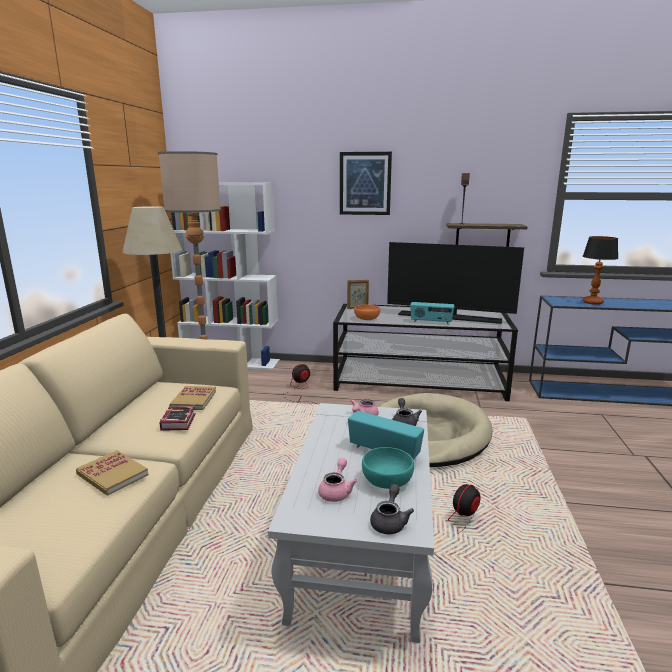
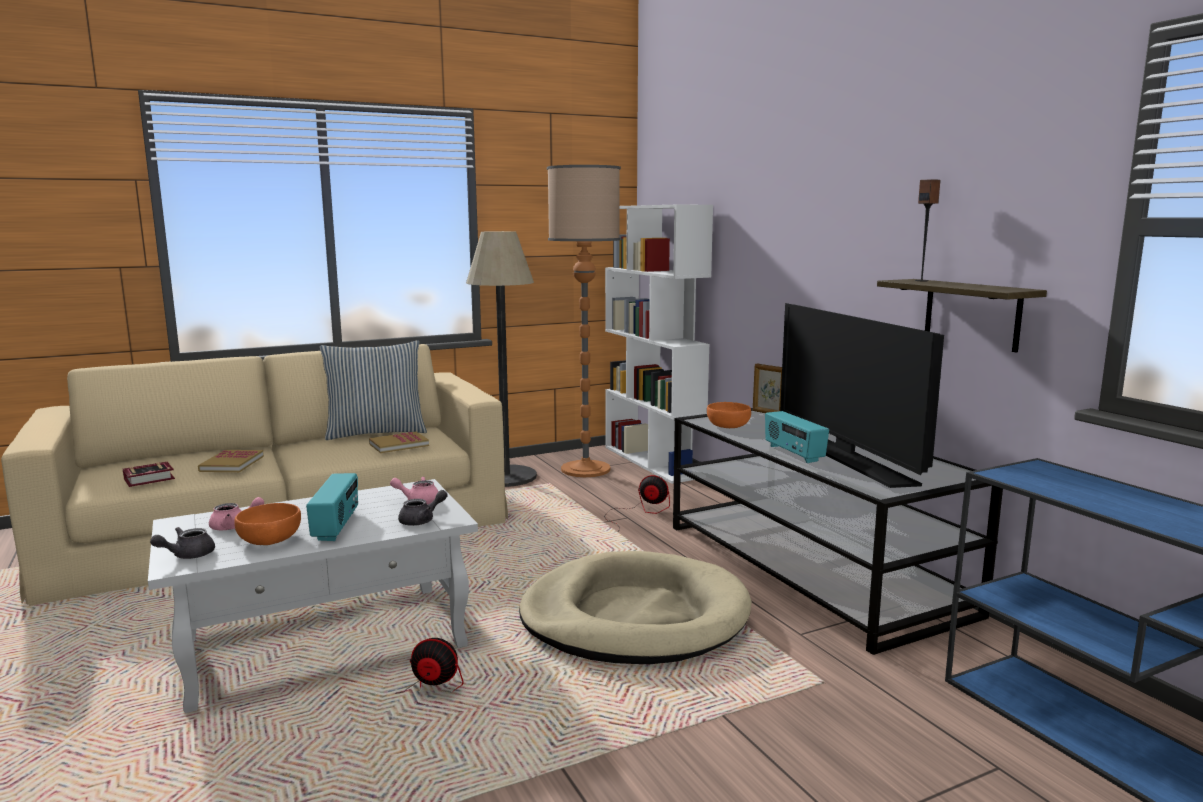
camera: 55 degrees right, 5 degrees down
(142, 400) = (376, 433): none -> pillow
(180, 421) = (347, 453): book -> book (151, 479)
(365, 183) = (808, 204): picture -> none
(386, 480) = (271, 539): turquoise bowl -> orange bowl
(389, 521) = (187, 555): grey teapot -> grey teapot turned 150 degrees clockwise
(593, 302) = (1096, 496): table lamp -> none

